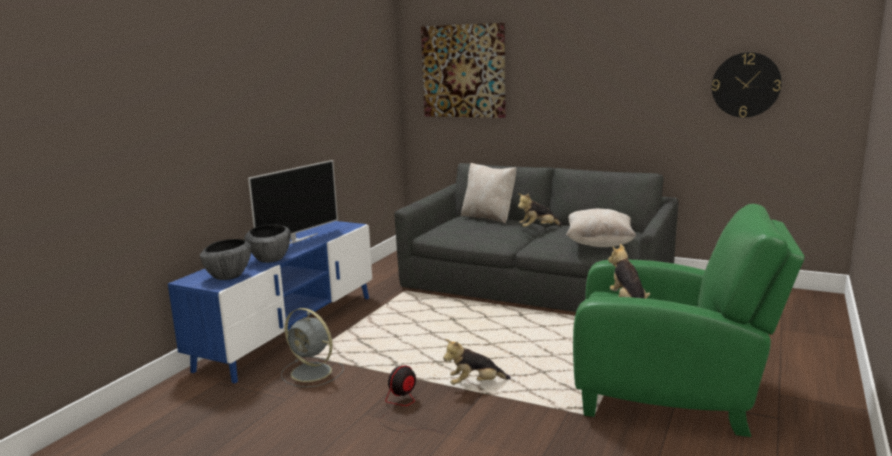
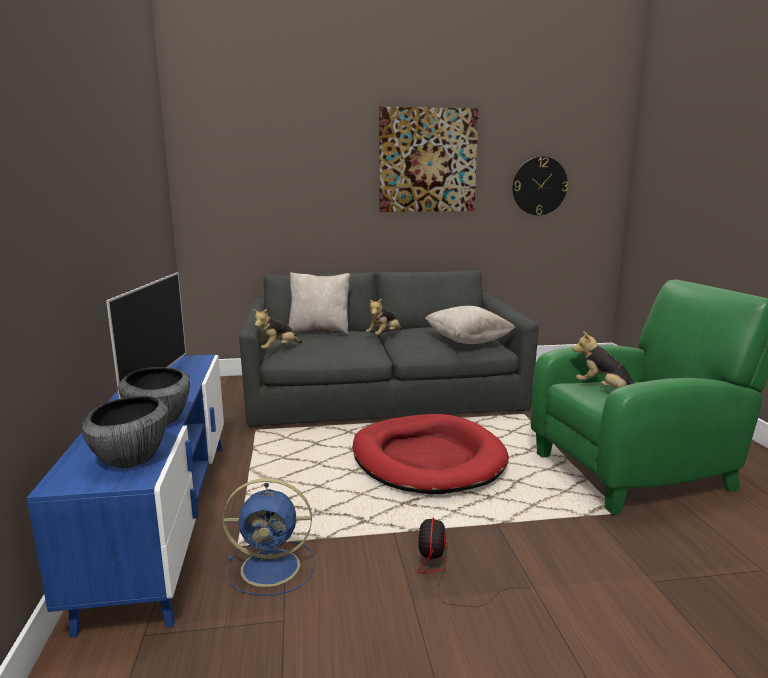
camera: 35 degrees left, 0 degrees up
(313, 373) = (273, 567): grey fan -> blue fan
(463, 71) = (257, 170): picture -> picture (427, 160)
(475, 384) = (476, 516): plush toy -> plush toy (277, 349)
(498, 339) = (427, 459): none -> red dog bed

